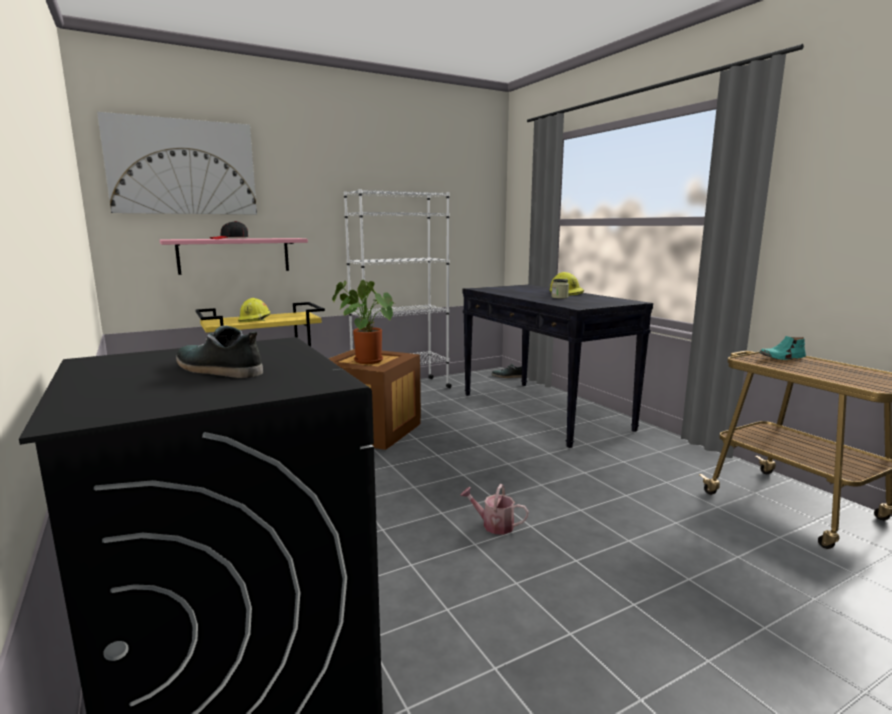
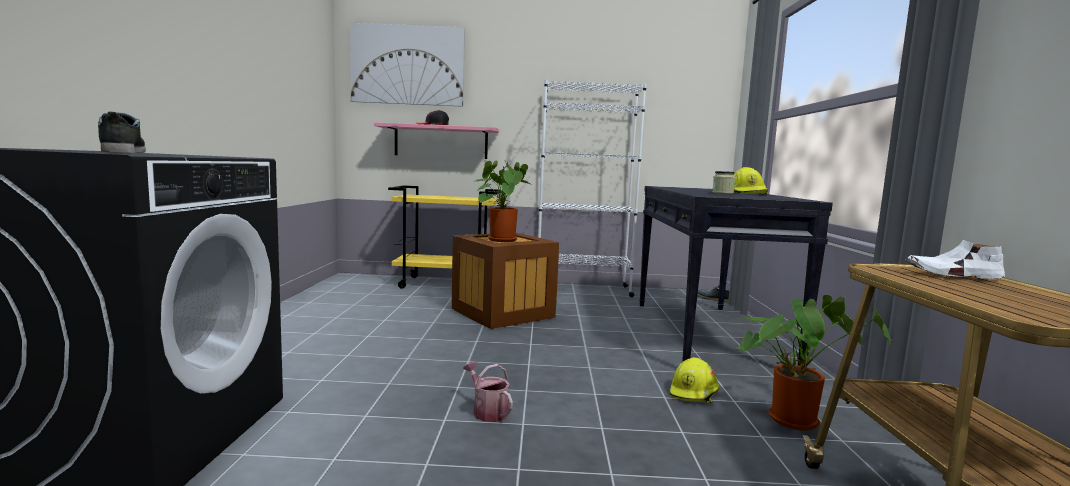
camera: 30 degrees right, 5 degrees down
(255, 319) = (440, 197): yellow hard hat -> yellow hard hat (694, 393)
(667, 463) = (796, 419): none -> potted plant
(782, 357) = (953, 274): turquoise shoe -> white shoe

